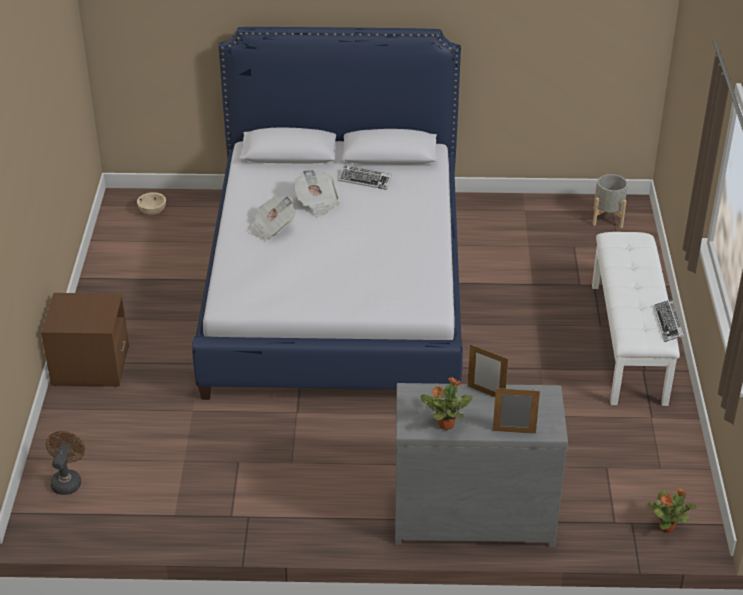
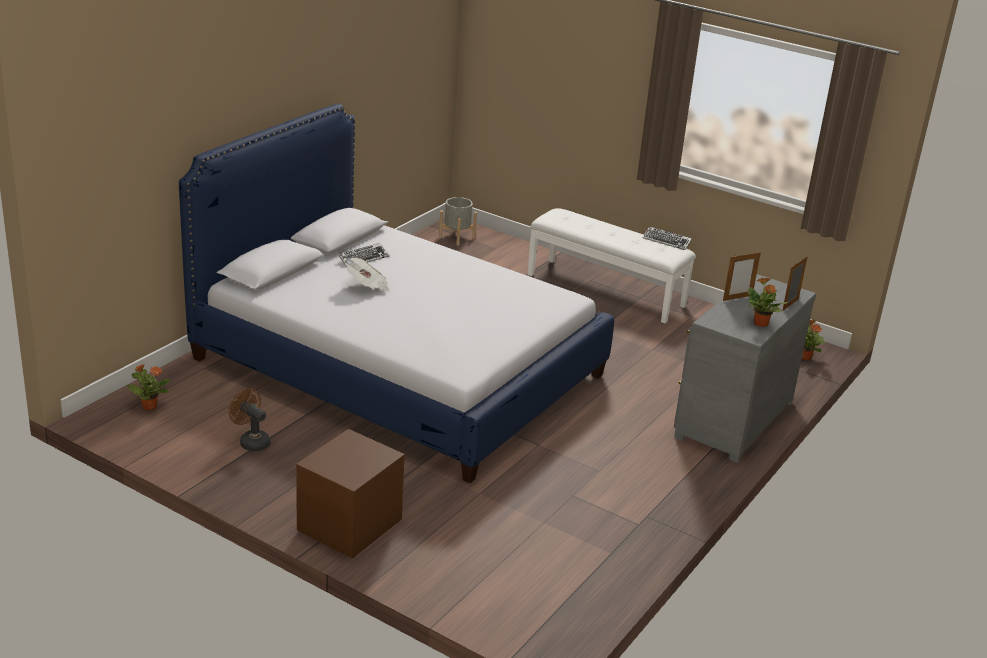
camera: 60 degrees left, 10 degrees down
(67, 480) = (506, 597): brown fan -> brown fan (251, 441)
(153, 211) = (149, 406): beige bowl -> potted plant
(271, 228) = (376, 316): newspaper -> none

